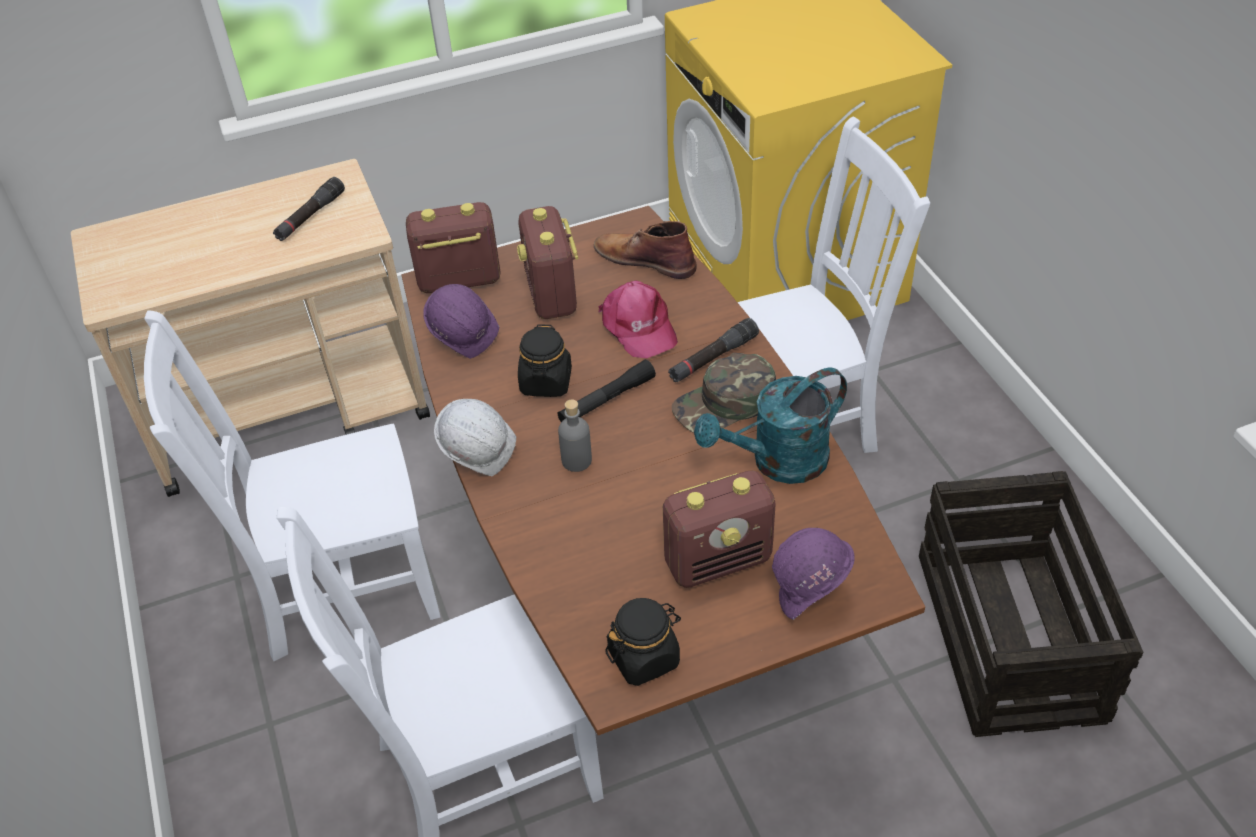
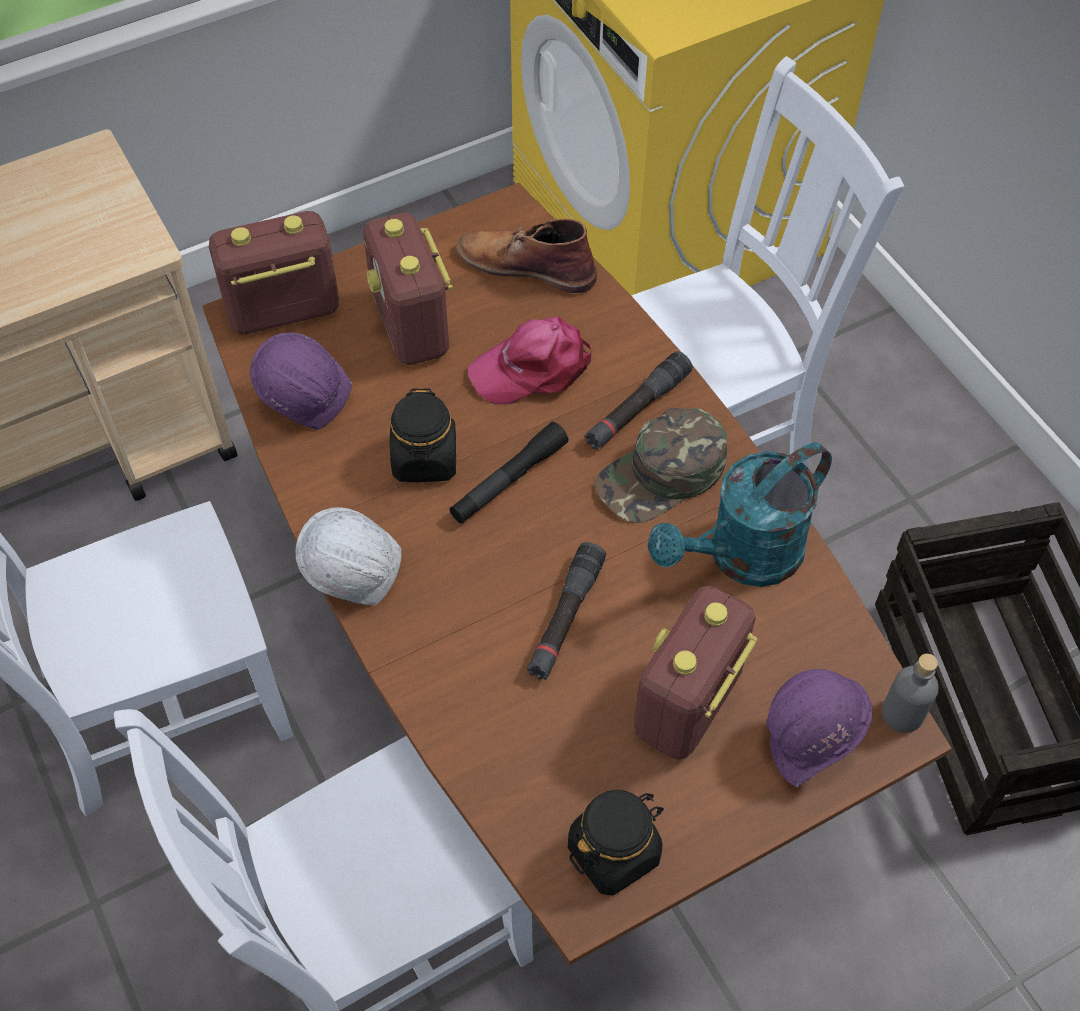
camera: 10 degrees left, 10 degrees up
(310, 216) = (62, 224): black flashlight -> black flashlight (565, 618)
(576, 460) = (483, 573): grey bottle -> grey bottle (902, 714)
(638, 327) = (533, 368): pink cap -> pink cap turned 105 degrees clockwise
(719, 560) = (687, 705): radio -> radio turned 150 degrees clockwise

